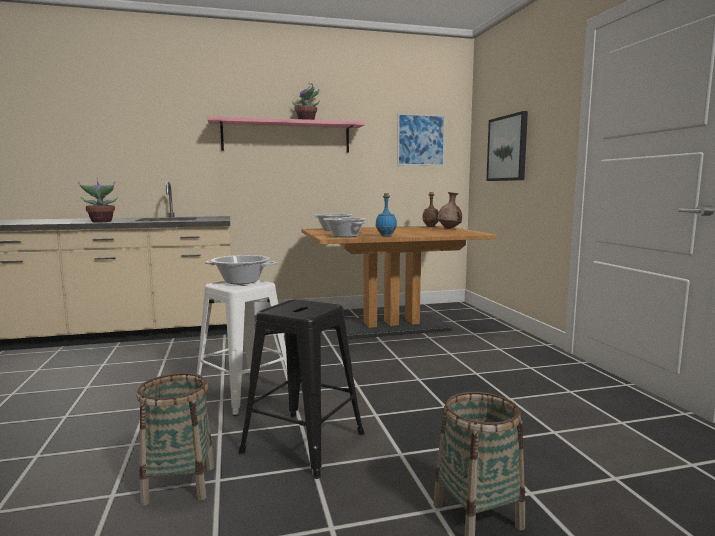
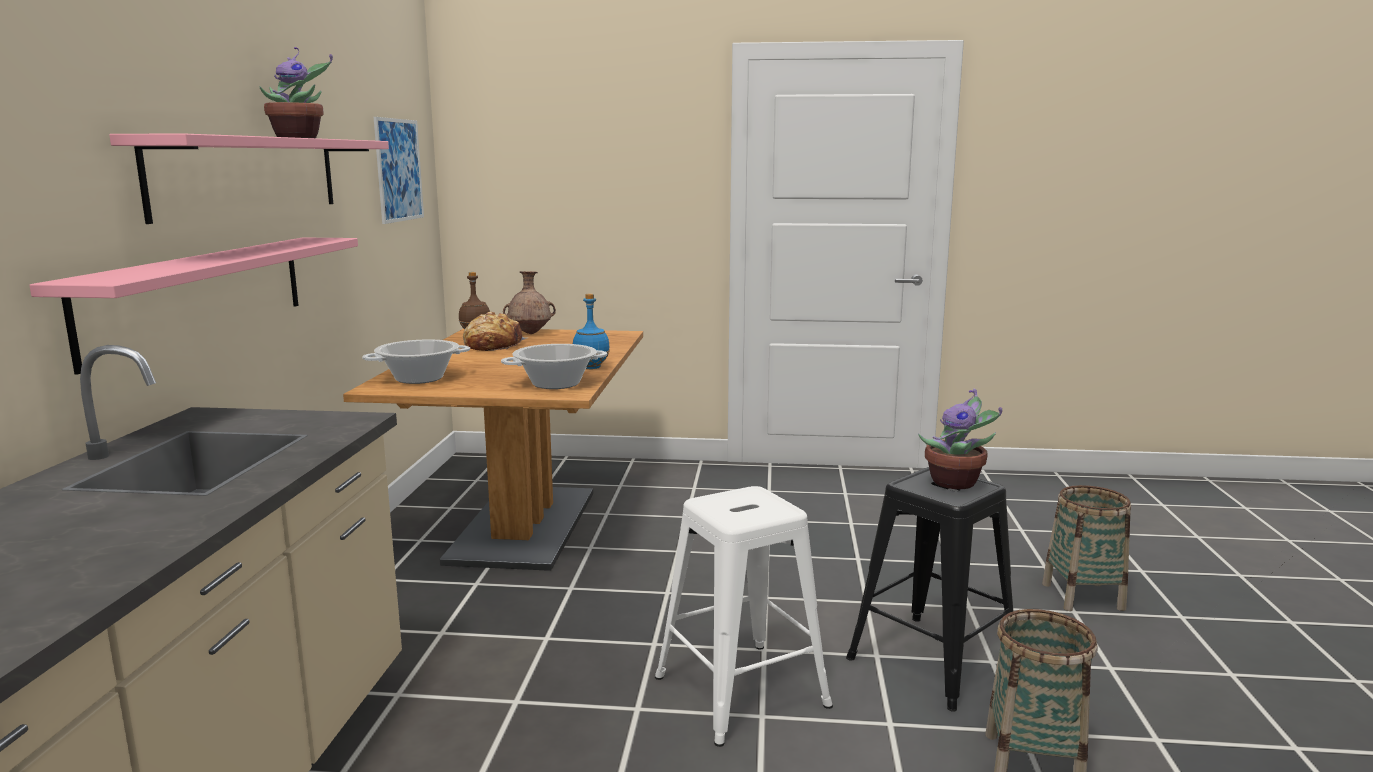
camera: 70 degrees left, 5 degrees up
(101, 222) = (168, 529): potted plant -> potted plant (956, 483)
(241, 281) = (728, 503): cooking pot -> none
(247, 178) = (201, 295): none -> pink shelf
(412, 228) = (493, 345): none -> bread
(507, 148) = (565, 192): picture -> none

